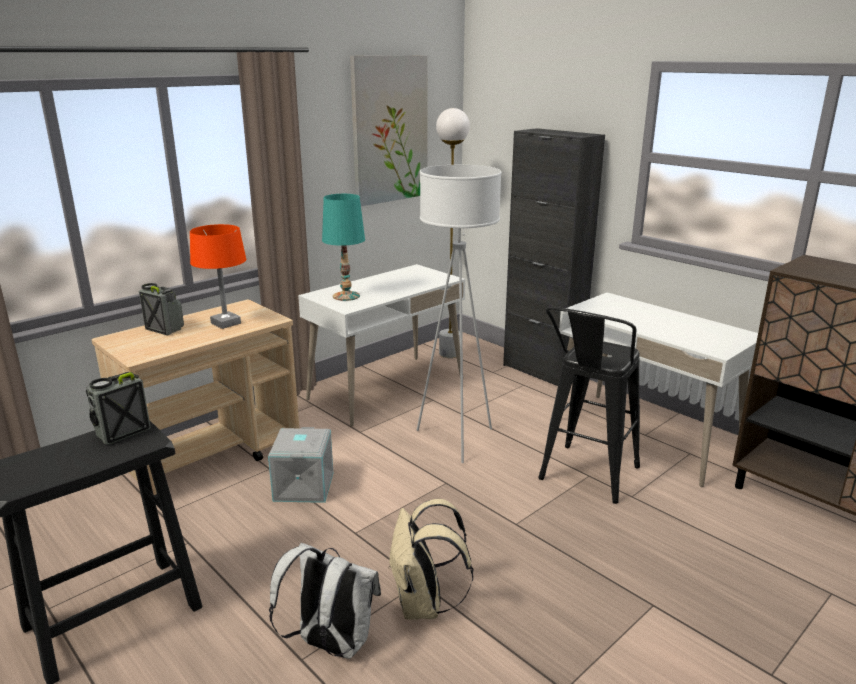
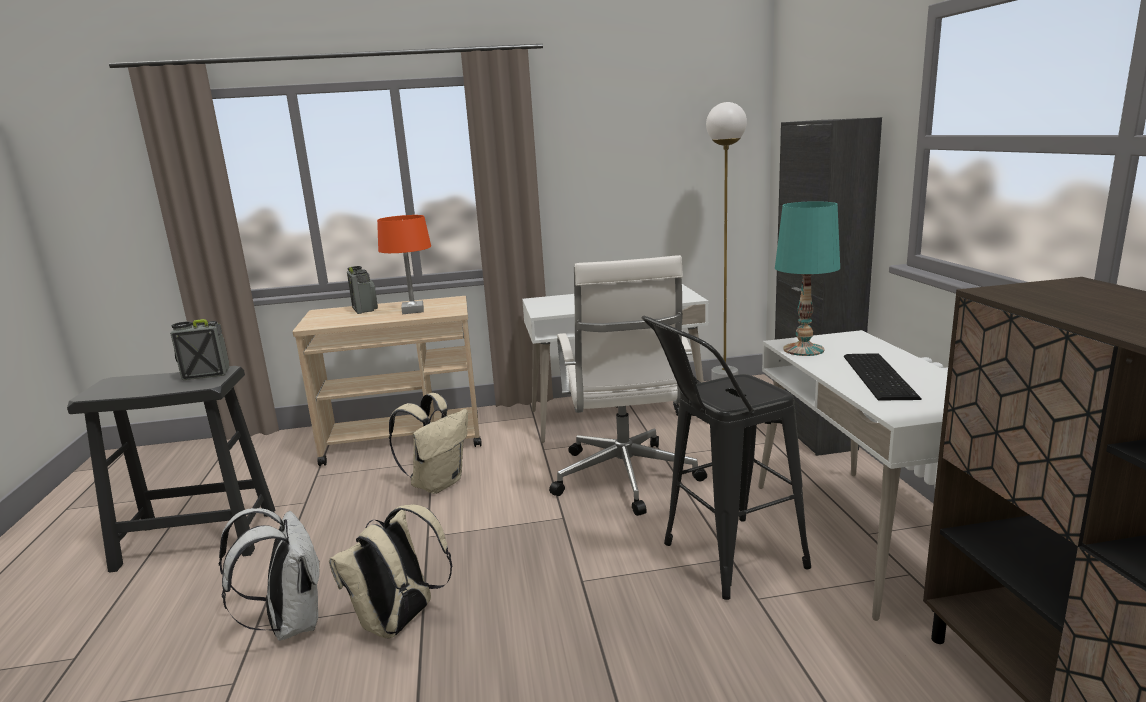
camera: 35 degrees right, 5 degrees down
(302, 486) = (437, 483): grey storage box -> beige backpack
(346, 296) = (560, 303): turquoise table lamp -> turquoise table lamp (803, 350)
(389, 130) = (659, 131): picture -> none
(455, 439) = (625, 479): white floor lamp -> white office chair
(669, 326) = (881, 376): none -> keyboard

